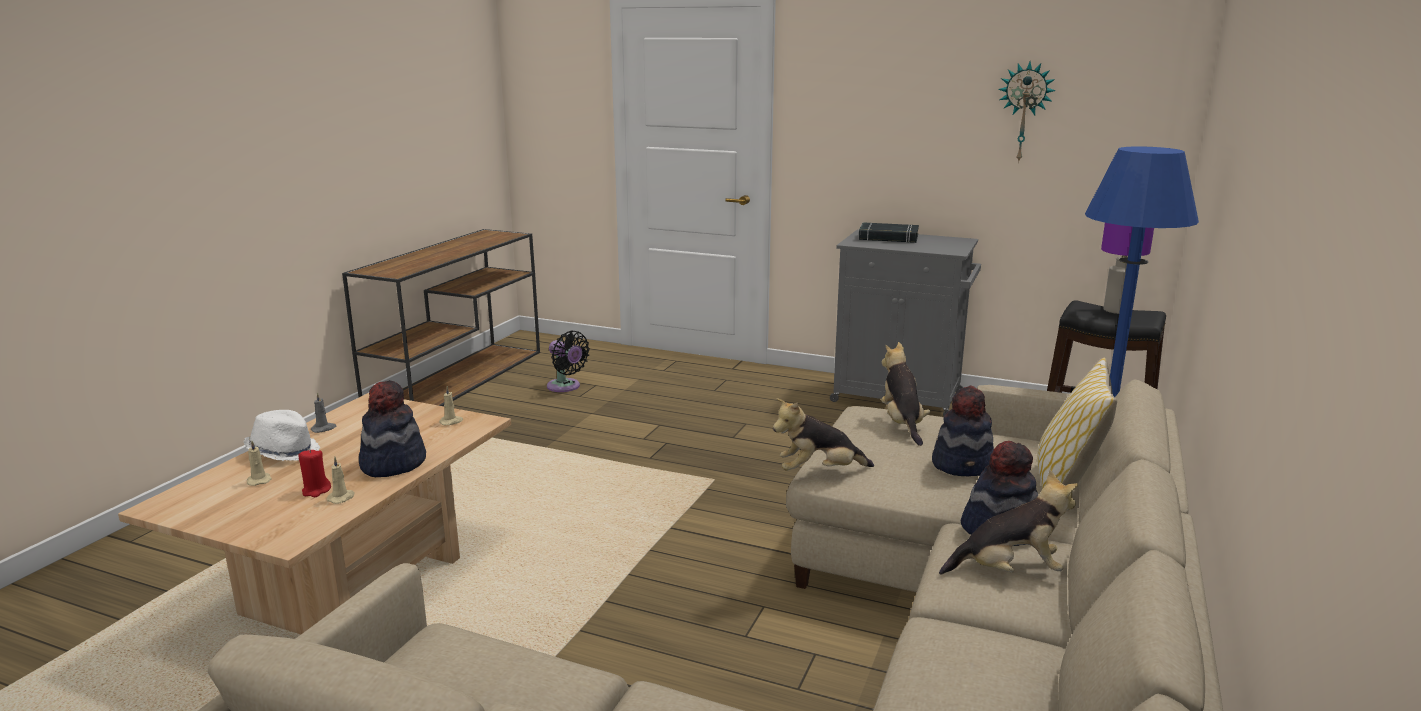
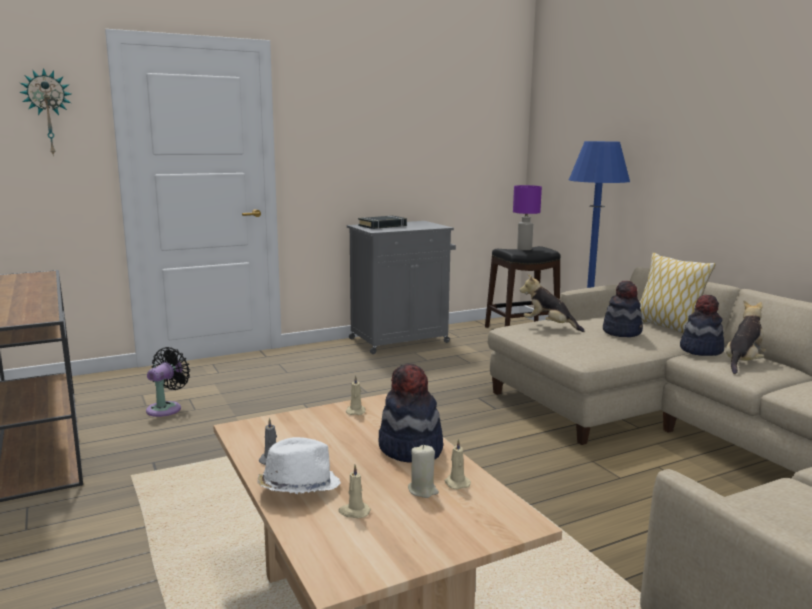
camera: 50 degrees left, 5 degrees down
(316, 491) = (423, 490): red candle -> beige candle
(565, 387) = (166, 408): black fan -> black fan turned 60 degrees counterclockwise
(819, 472) = (584, 358): plush toy -> none
(1024, 112) = (443, 133): wall clock -> wall clock (48, 112)

